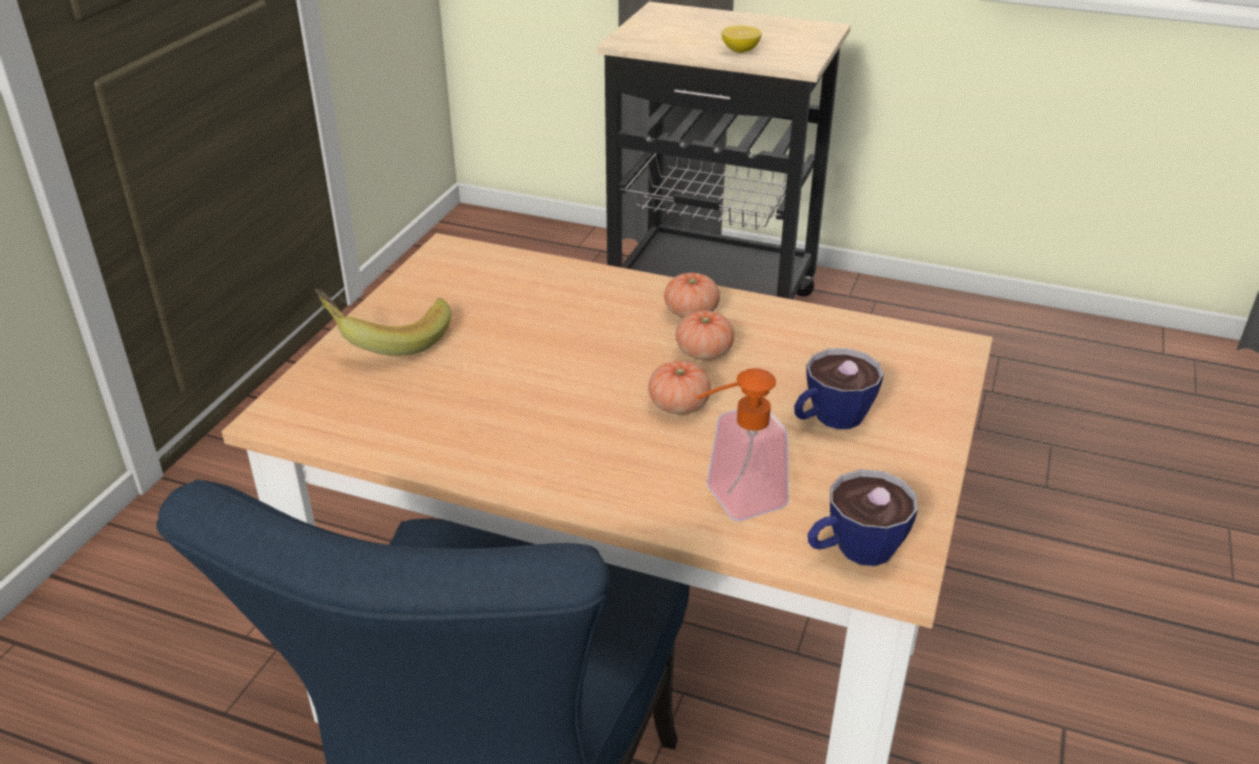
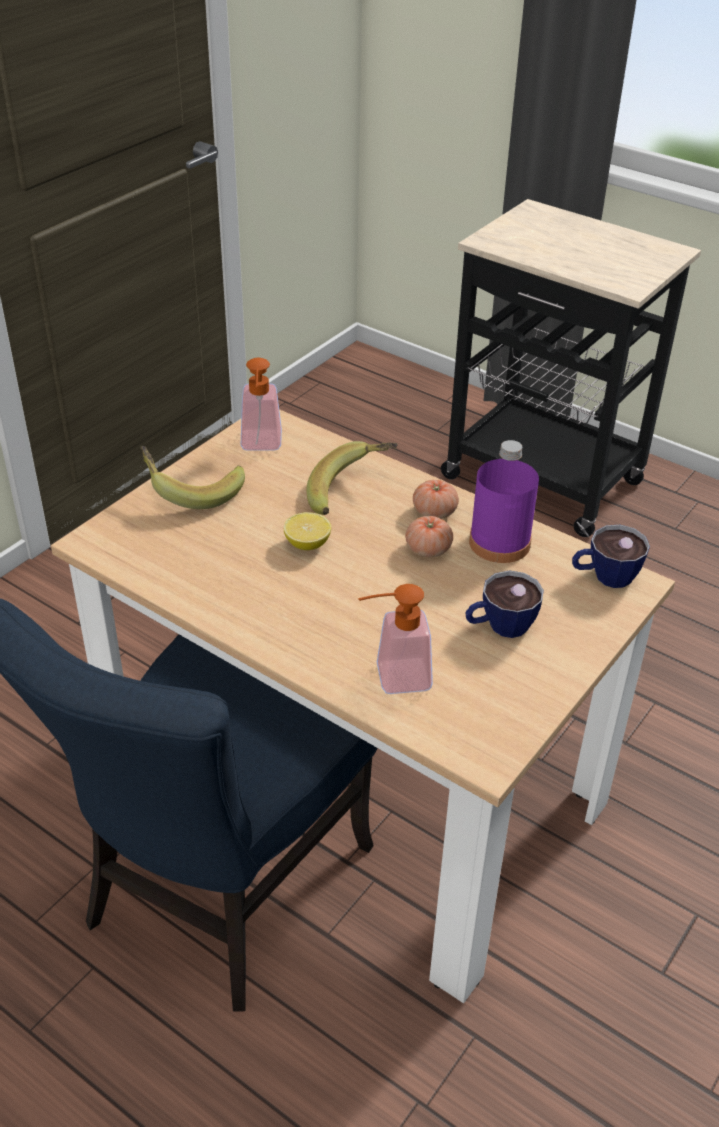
camera: 15 degrees right, 5 degrees up
(452, 277) = (261, 446): none -> soap dispenser
(585, 310) = (351, 494): none -> banana
(679, 405) = (387, 591): tomato -> none
(740, 50) = (583, 266): lemon -> lemon (307, 544)
(781, 331) = (499, 543): none -> purple bottle
(853, 550) = (463, 736): cup -> cup (604, 576)

